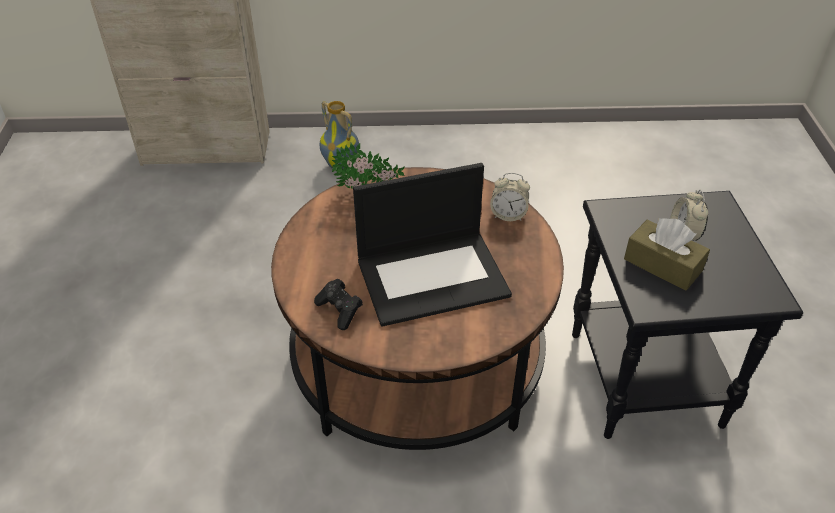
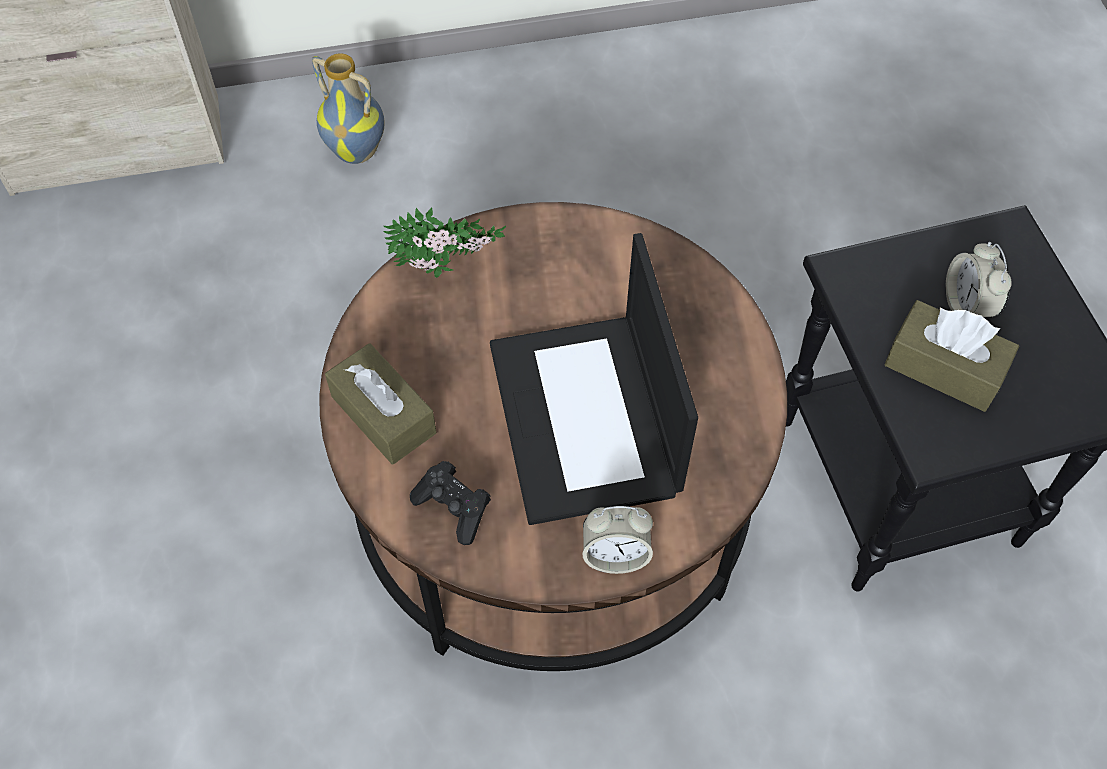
camera: 10 degrees left, 15 degrees up
(310, 258) = (383, 414): none -> brown tissue box
(433, 276) = (586, 420): laptop -> laptop turned 105 degrees clockwise
(508, 215) = (682, 283): alarm clock -> alarm clock (615, 554)

